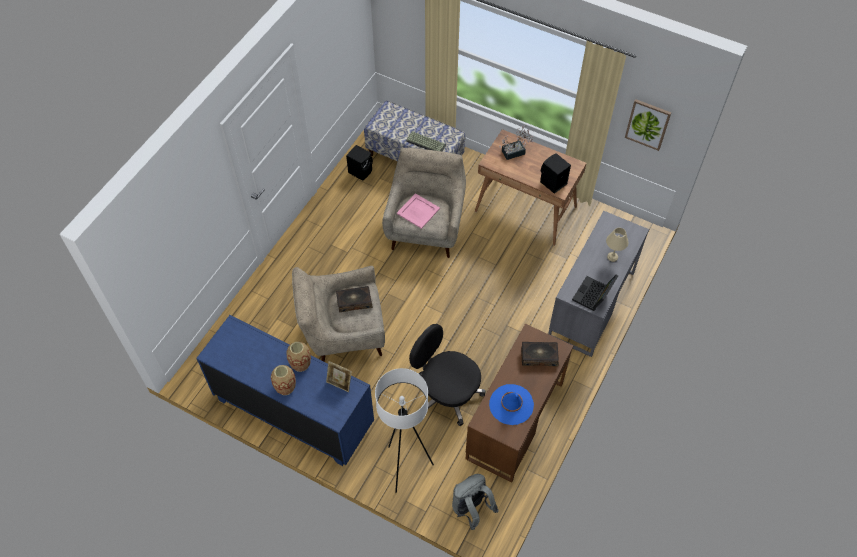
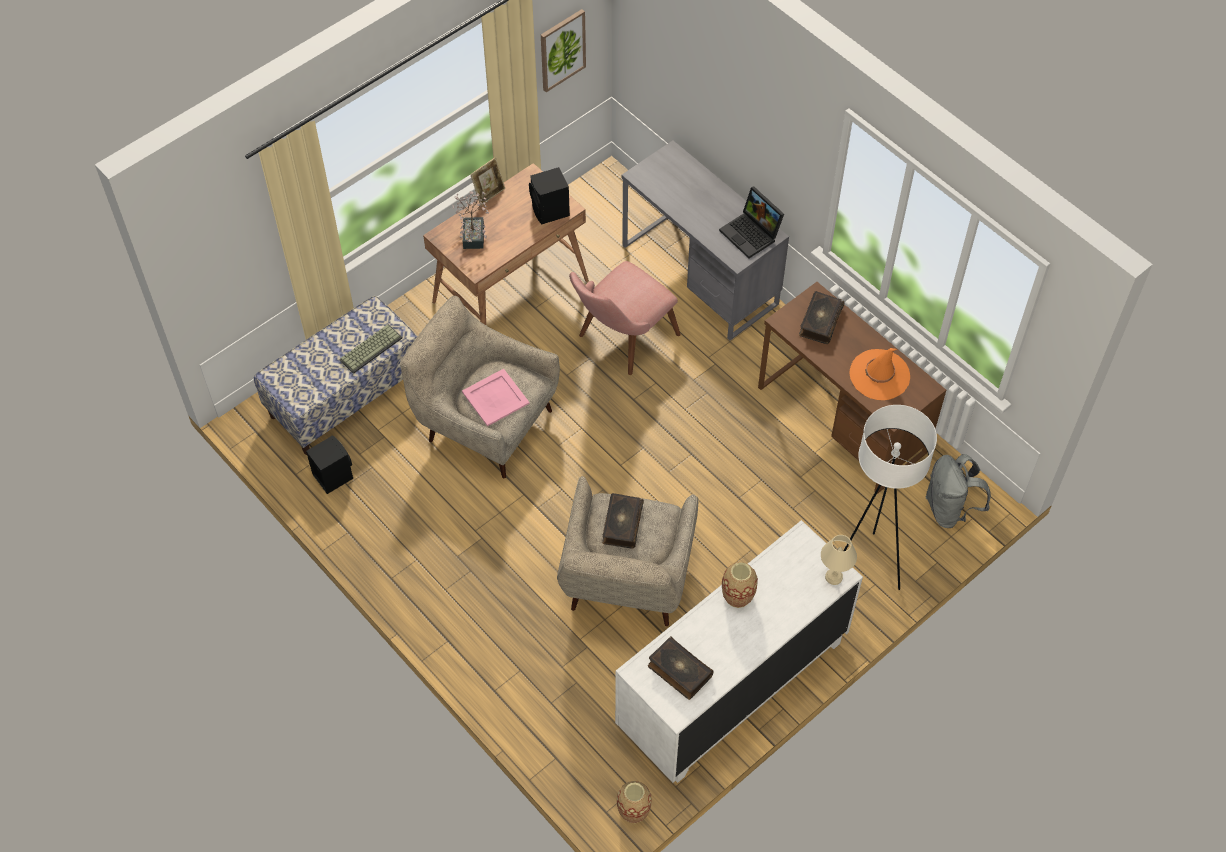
camera: 70 degrees left, 0 degrees up
(238, 347) = (679, 671): none -> book
(285, 387) = (769, 625): vase -> vase (633, 811)
(293, 411) = (733, 684): blue dresser -> white dresser
(339, 383) = (786, 555): picture frame -> picture frame (489, 193)
(446, 393) = (772, 484): black office chair -> none
(511, 404) = (879, 375): blue hat -> orange hat
(516, 277) = (620, 342): none -> pink chair
(613, 257) = (701, 192): beige table lamp -> beige table lamp (834, 576)

